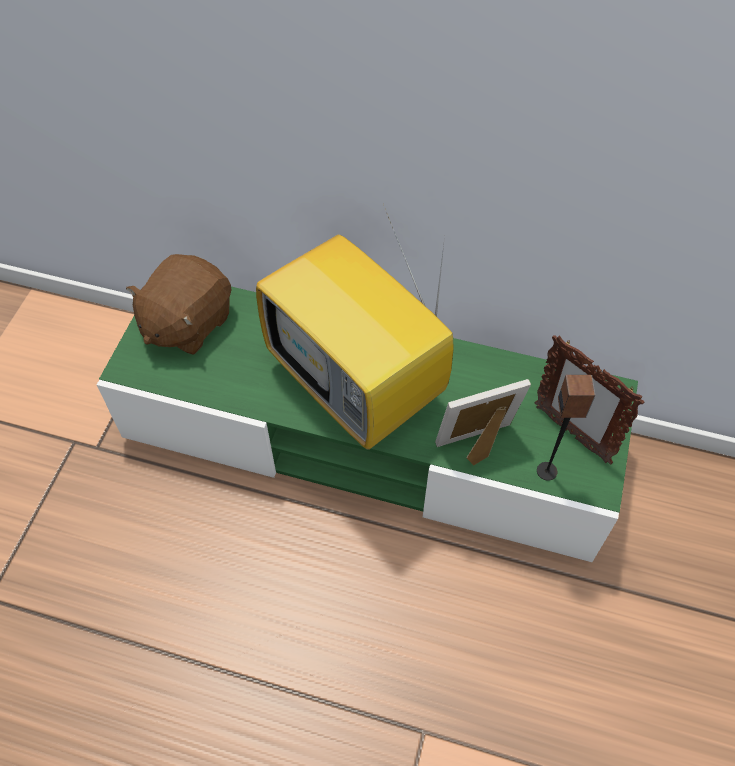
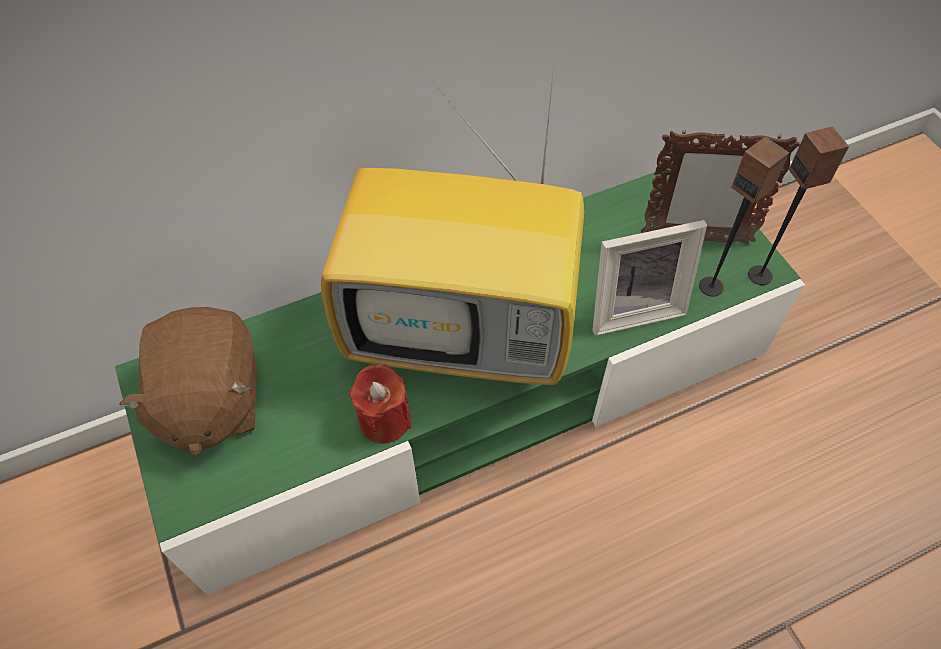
camera: 40 degrees left, 0 degrees up
(264, 401) = (384, 420): none -> red candle
(478, 446) = (633, 308): picture frame -> picture frame turned 135 degrees counterclockwise
(591, 489) = (760, 275): none -> speaker

